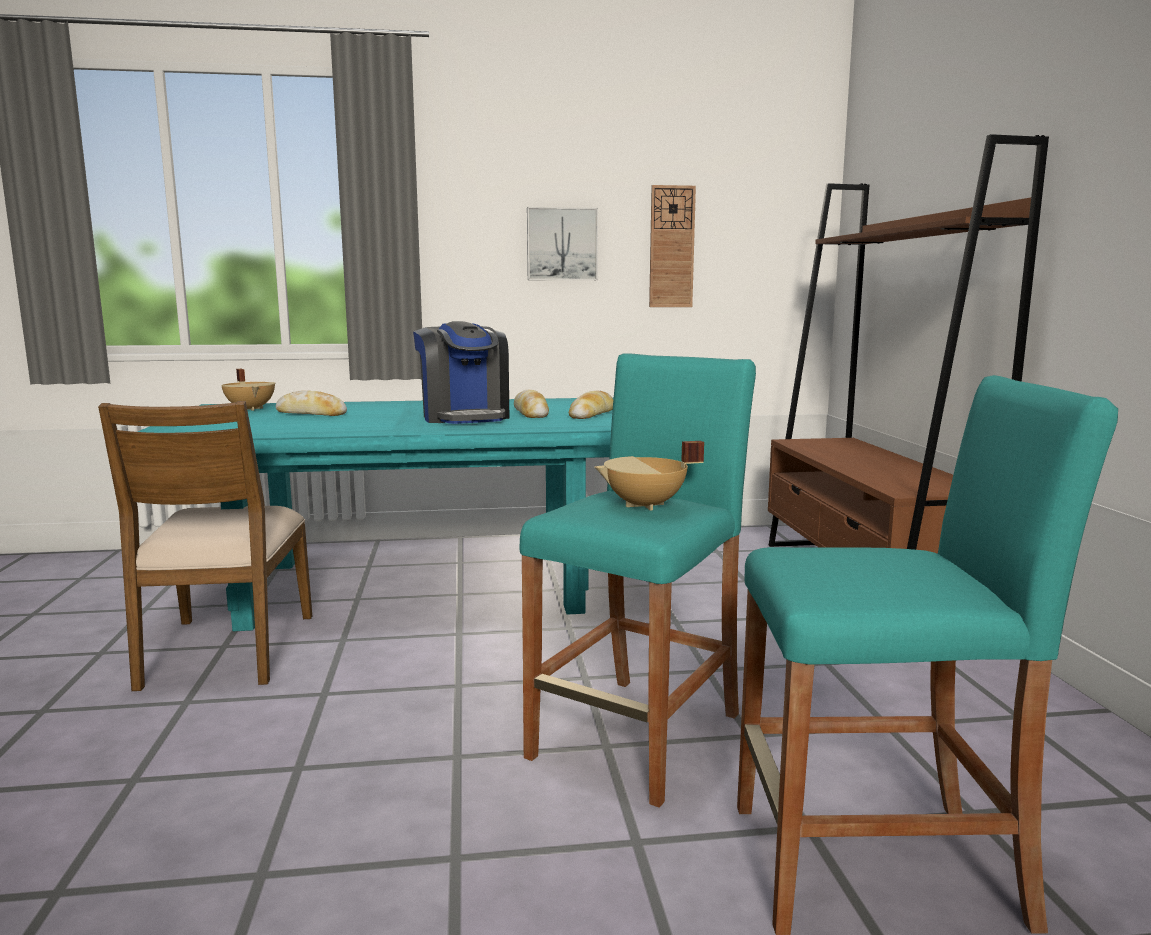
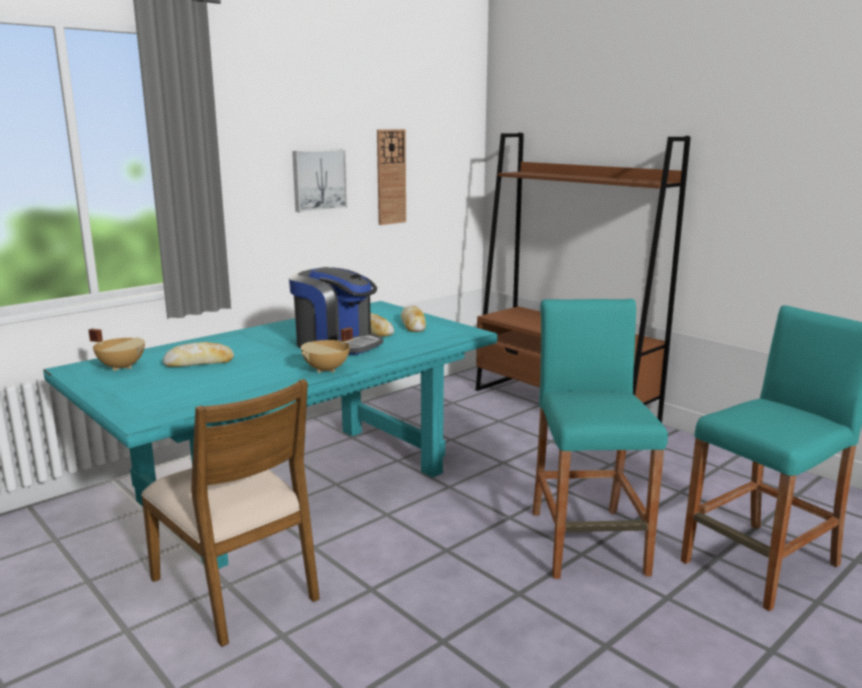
camera: 35 degrees left, 5 degrees up
(646, 506) = (611, 401): beige cooking pot -> beige cooking pot (327, 370)

